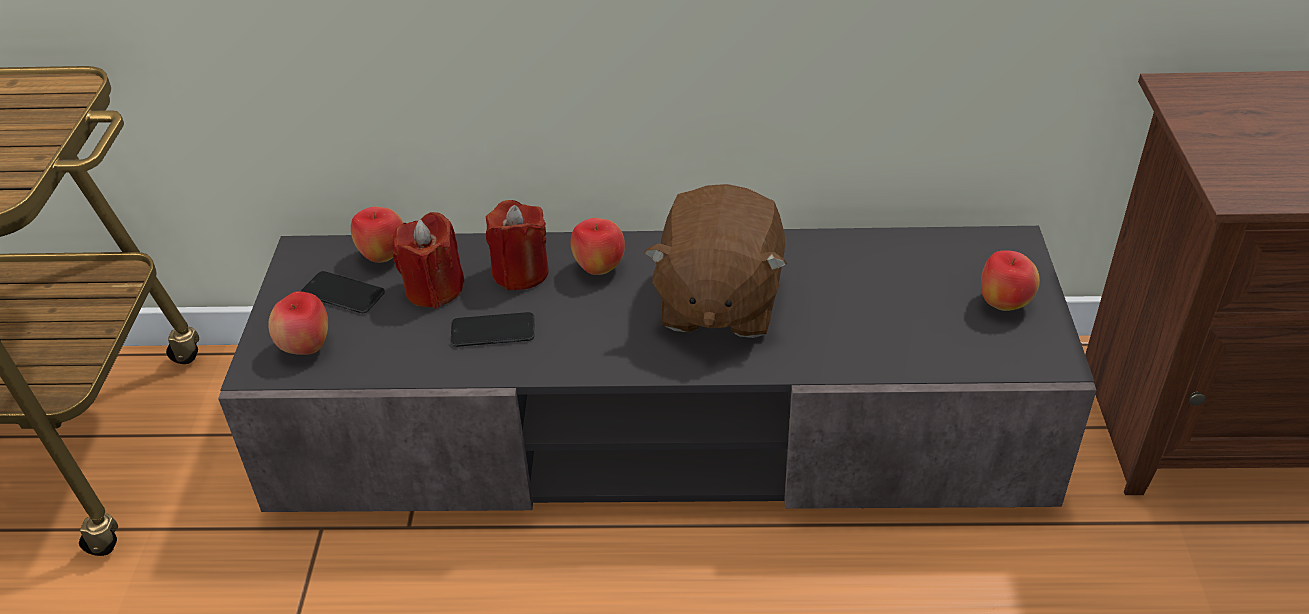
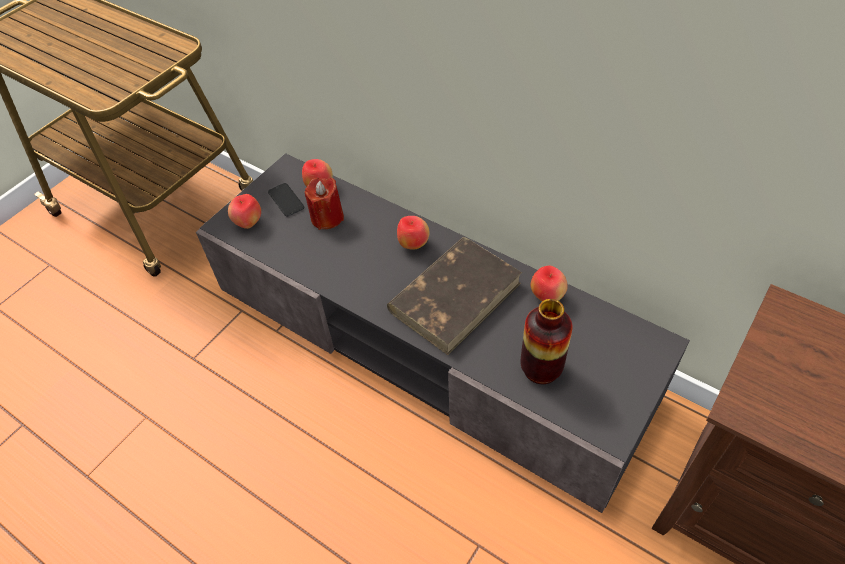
camera: 35 degrees right, 10 degrees up
(493, 331) = (334, 256): phone -> none
(520, 272) = (374, 228): red candle -> none
(718, 302) = (455, 296): brown plush toy -> brown book
(905, 332) = (541, 369): none -> vase
(1003, 304) = (616, 381): apple -> apple (547, 296)

